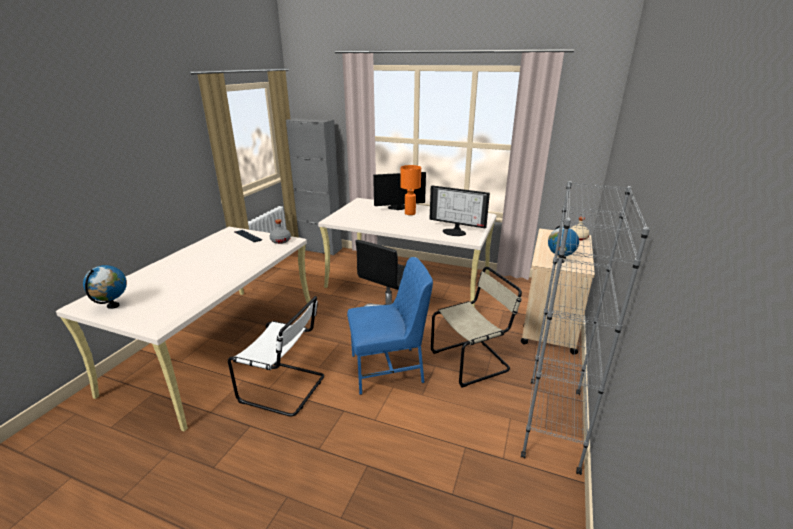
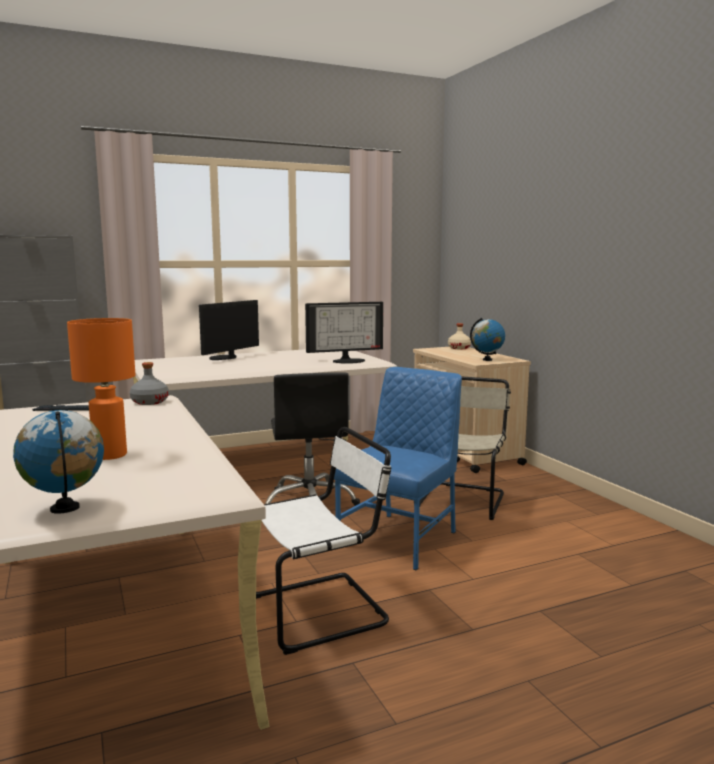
camera: 45 degrees left, 15 degrees down
(410, 213) = (255, 359): orange table lamp -> orange table lamp (110, 455)
(553, 422) = (594, 508): grey bookcase -> none

